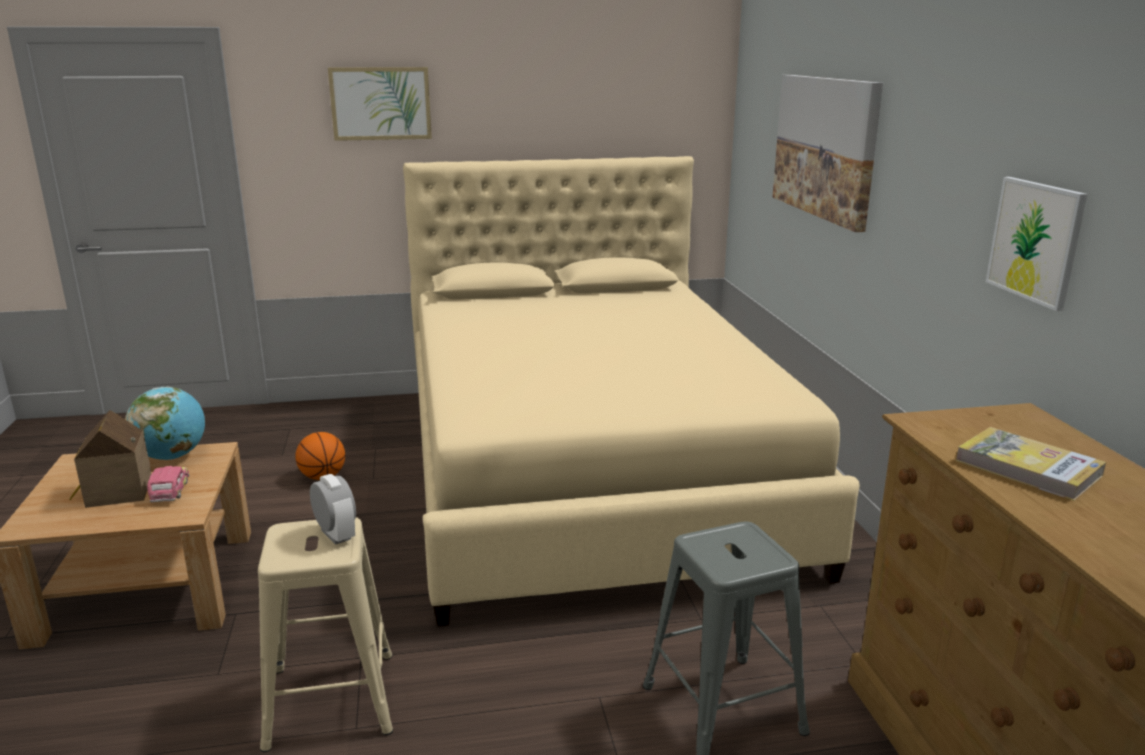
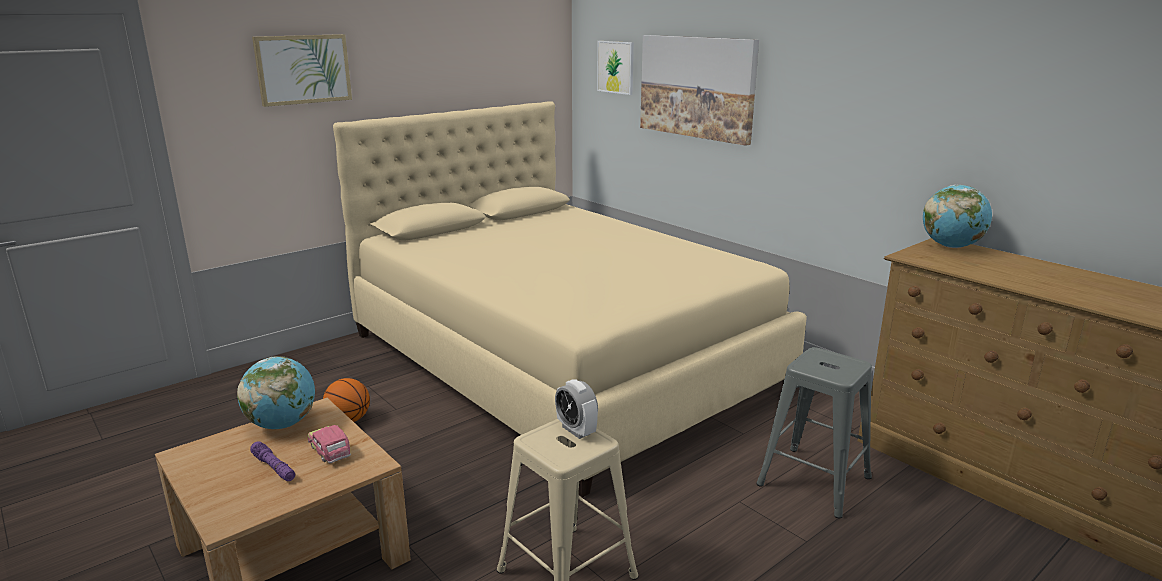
camera: 30 degrees left, 0 degrees up
(115, 492) = (274, 467): toy house -> purple flashlight
(336, 535) = (576, 430): alarm clock -> alarm clock turned 150 degrees counterclockwise
(1023, 422) = (951, 246): none -> globe
(1028, 468) = (993, 269): book -> none
(1035, 241) = (923, 136): picture -> picture (616, 67)

